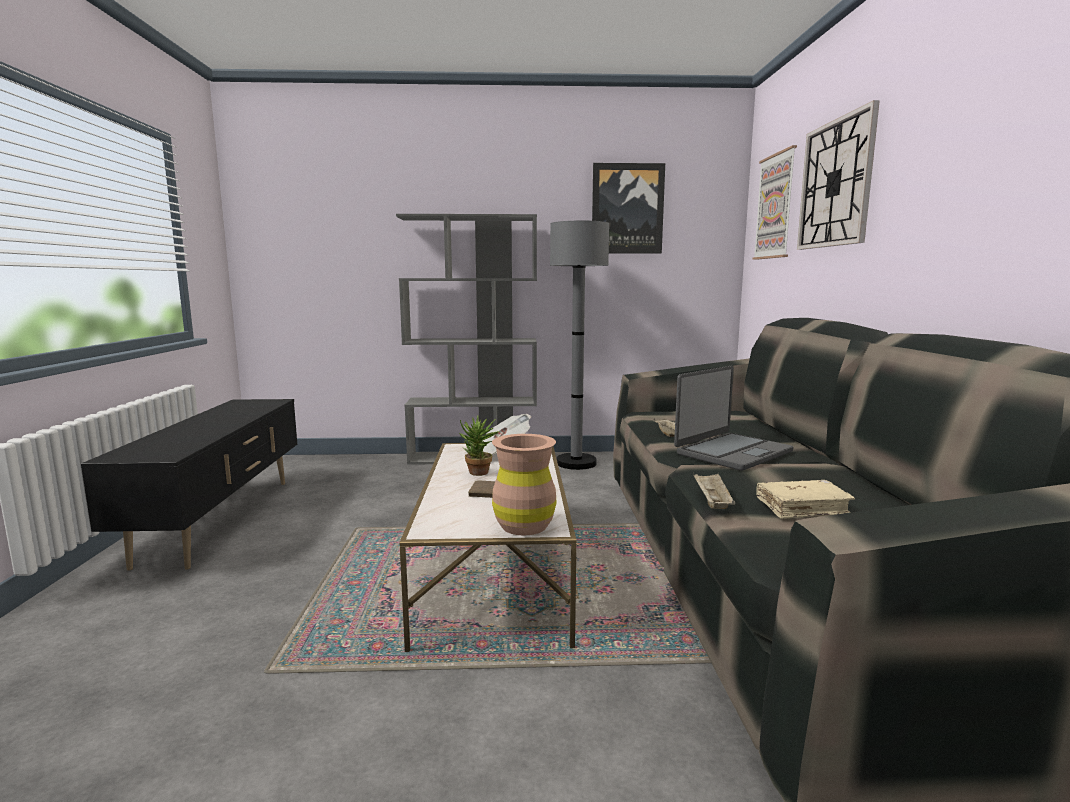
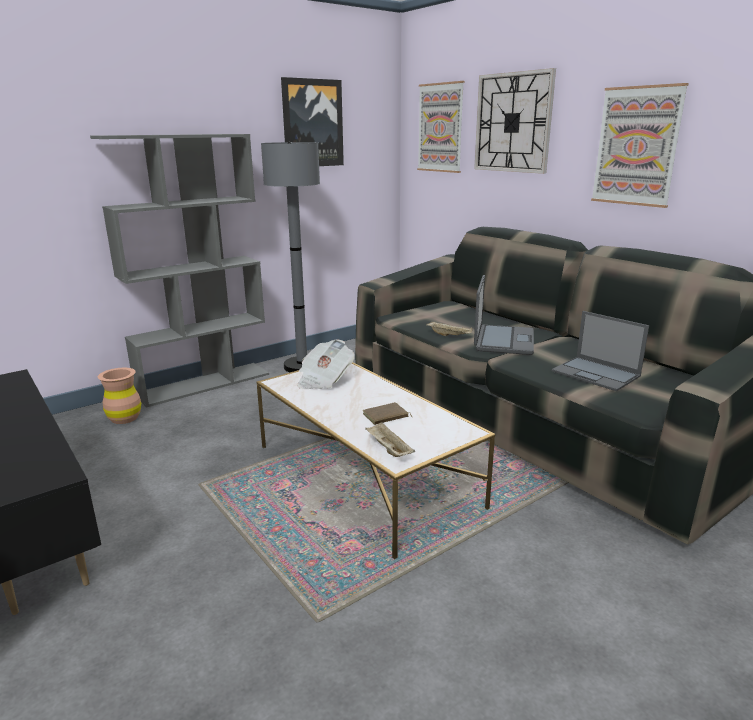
camera: 35 degrees left, 10 degrees up
(478, 474) = (344, 403): potted plant -> none
(524, 526) = (451, 435): brown vase -> brown vase (124, 418)
(711, 502) = (553, 384): beige tray -> beige tray (388, 449)
(802, 508) = (596, 374): beige book -> laptop
(966, 182) = (637, 146): none -> picture

